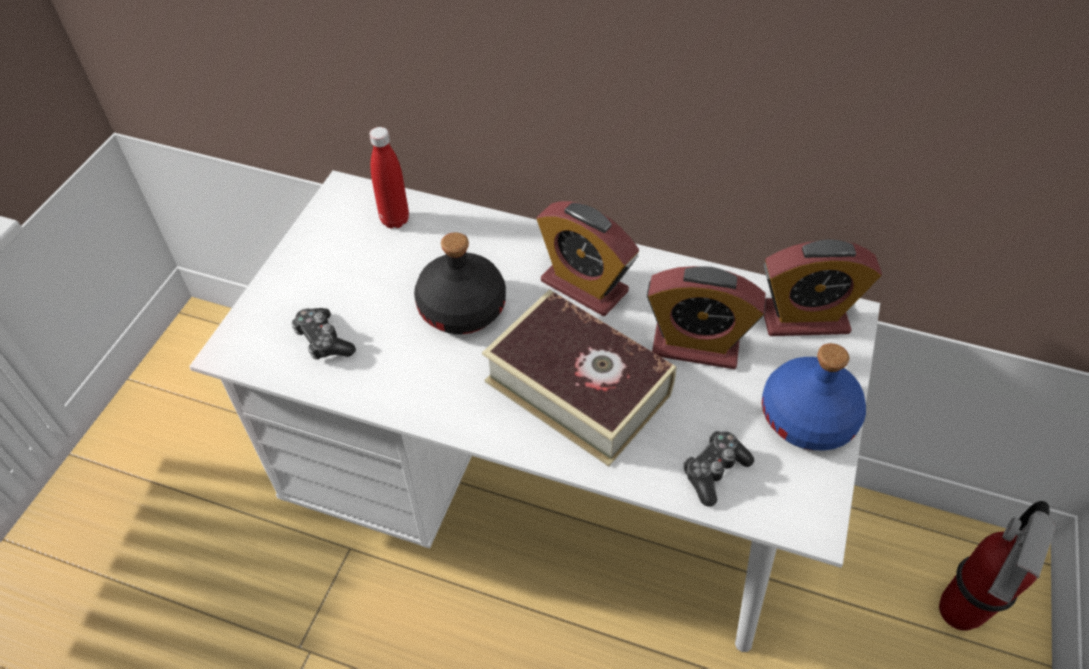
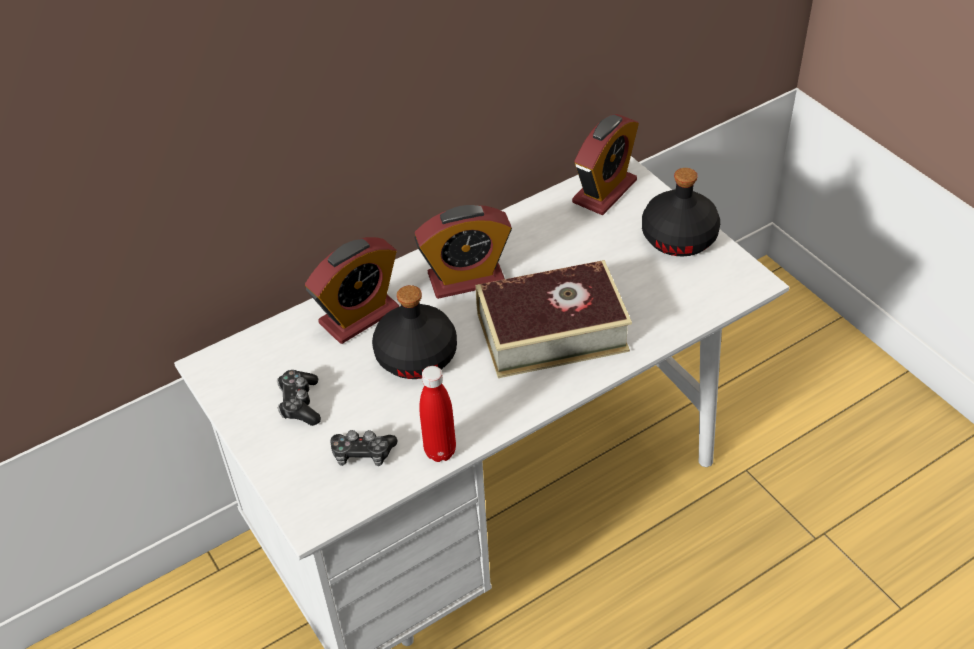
camera: 50 degrees left, 5 degrees down
(395, 220) = (280, 350): red bottle -> red bottle (440, 451)
(695, 345) = (575, 254): alarm clock -> alarm clock (359, 316)
(714, 471) = (678, 303): game controller -> game controller (300, 403)
(808, 417) = (679, 237): blue bottle -> black bottle
(958, 613) = (775, 334): fire extinguisher -> none

